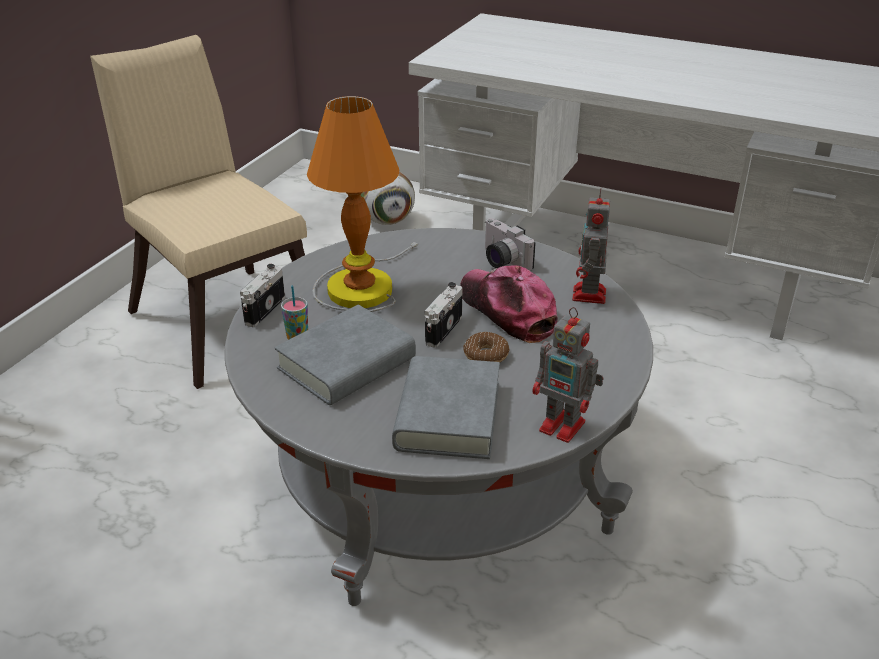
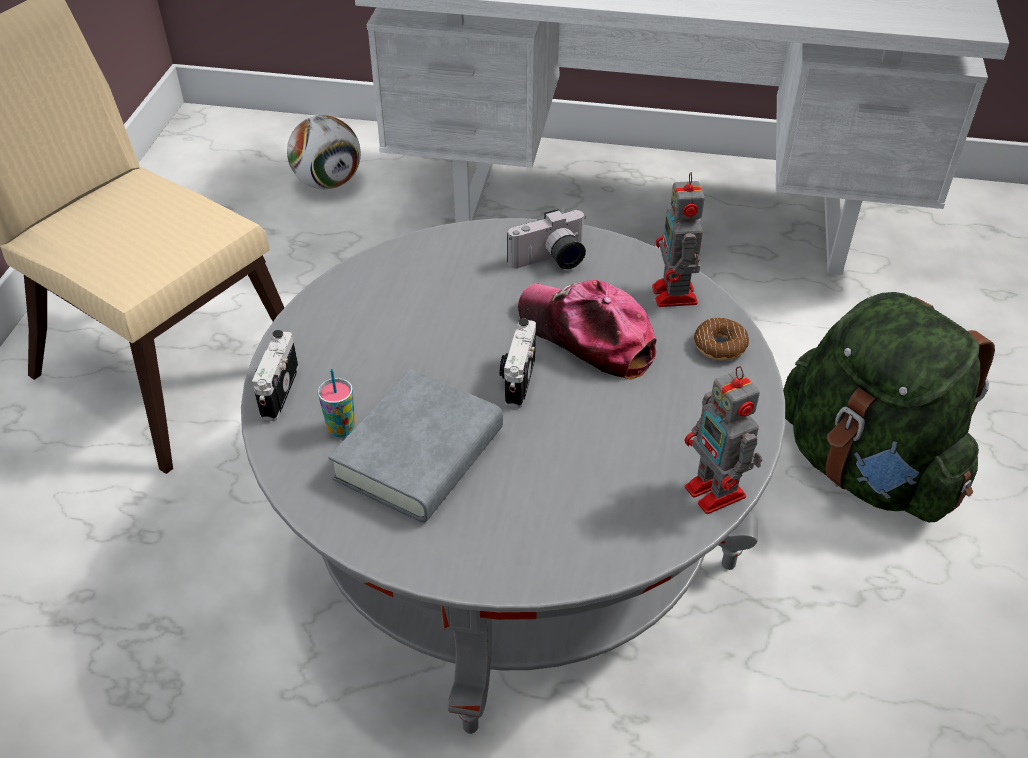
camera: 15 degrees left, 10 degrees up
(361, 286) = (390, 331): table lamp -> none
(448, 416) = (574, 507): grey book -> none
(486, 355) = (586, 407): donut -> donut (720, 346)
(501, 261) = (551, 261): camera -> camera turned 60 degrees counterclockwise
(564, 427) = (717, 494): toy robot -> toy robot turned 45 degrees clockwise
(754, 483) = (866, 468): none -> green backpack

